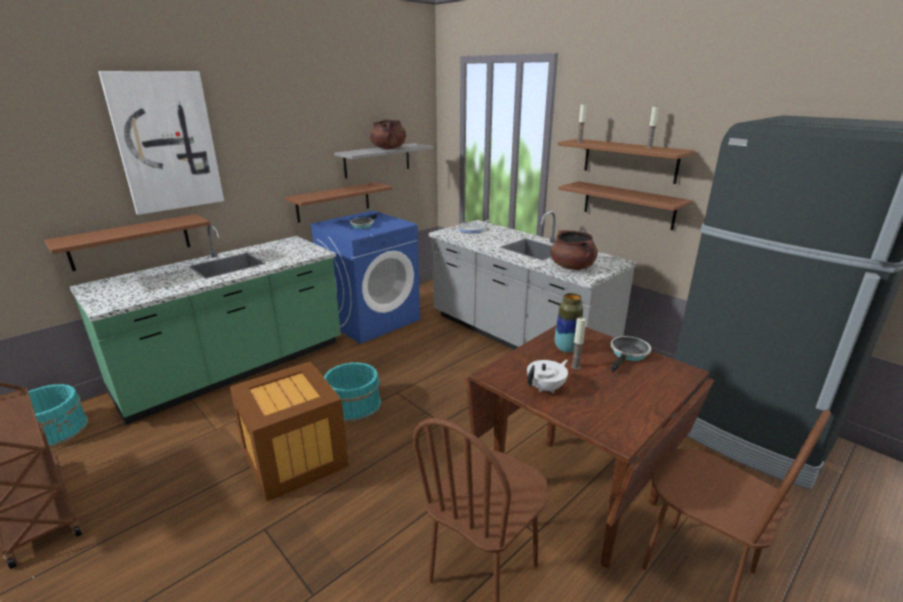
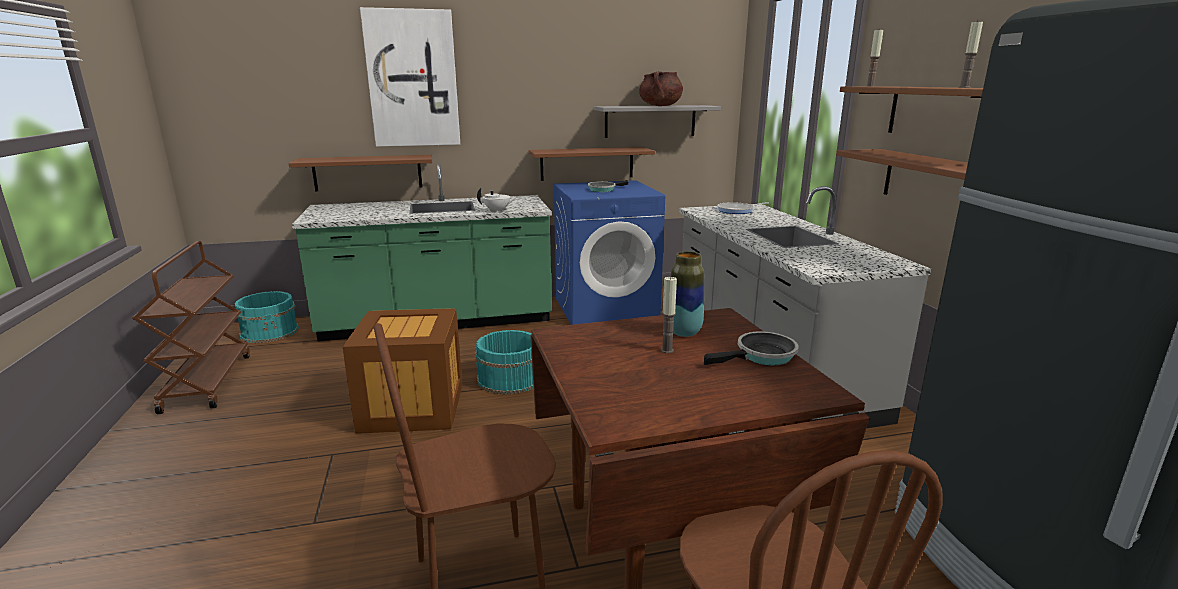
camera: 30 degrees right, 5 degrees down
(546, 388) = (597, 359): white teapot -> white teapot (497, 211)
(572, 267) = (815, 259): brown cooking pot -> none

